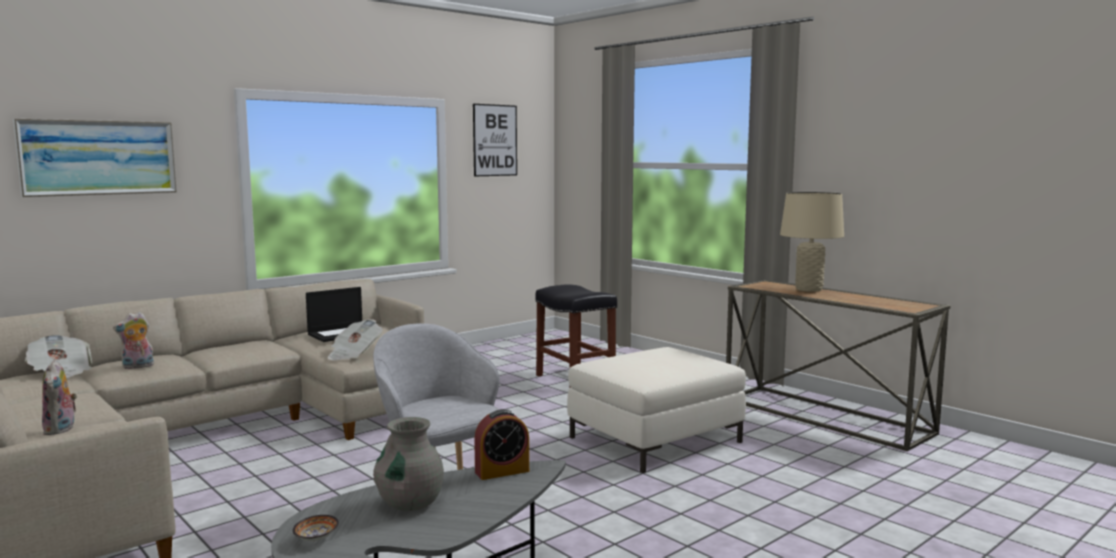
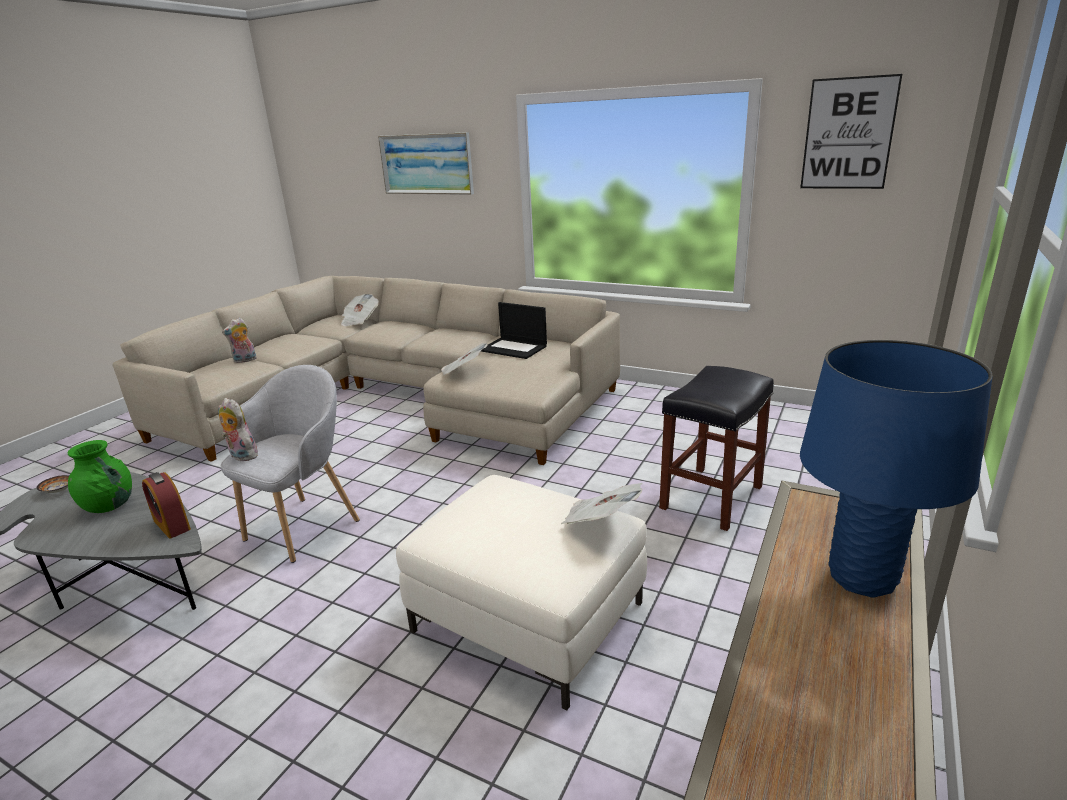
camera: 70 degrees right, 15 degrees up
(137, 367) = (380, 330): plush toy -> plush toy (241, 456)
(410, 504) = (109, 505): grey vase -> green vase
(670, 349) = (601, 522): none -> newspaper
(808, 289) = (862, 578): beige table lamp -> blue table lamp

